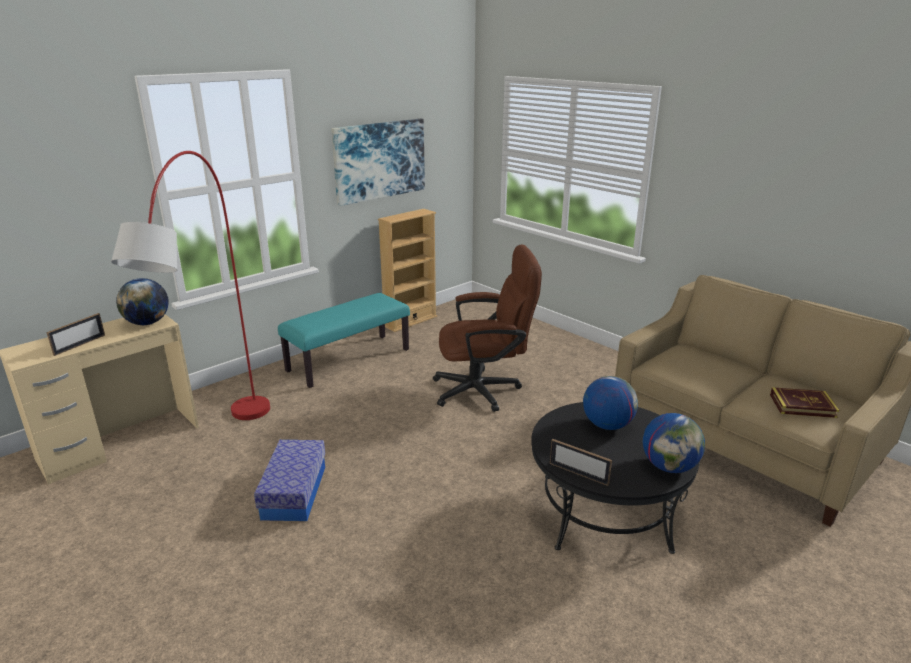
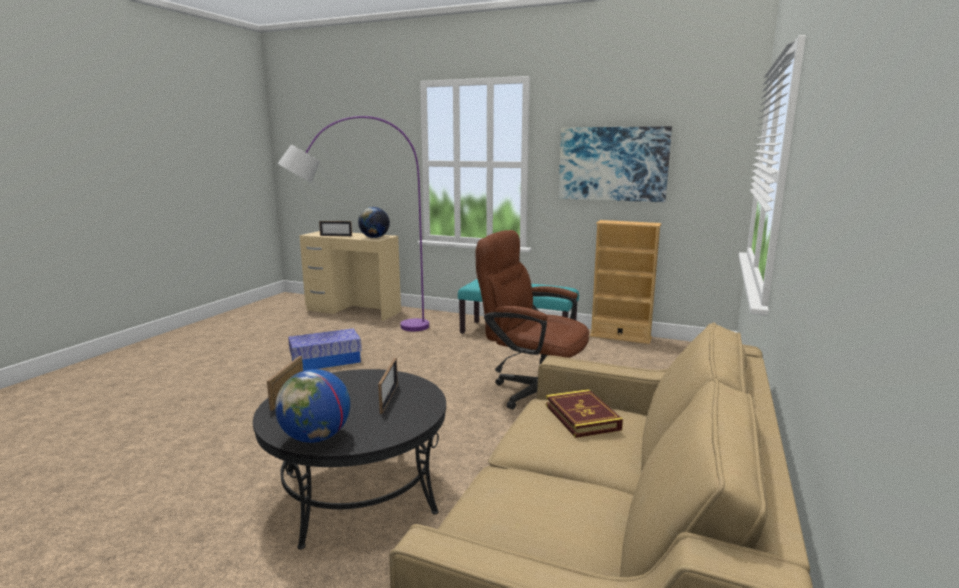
camera: 65 degrees right, 10 degrees down
(224, 451) = (360, 333): red floor lamp -> purple floor lamp
(484, 390) = (533, 391): brown office chair -> brown office chair turned 150 degrees clockwise
(607, 425) = (389, 398): globe -> picture frame
(802, 406) = (524, 520): book -> book (582, 417)

